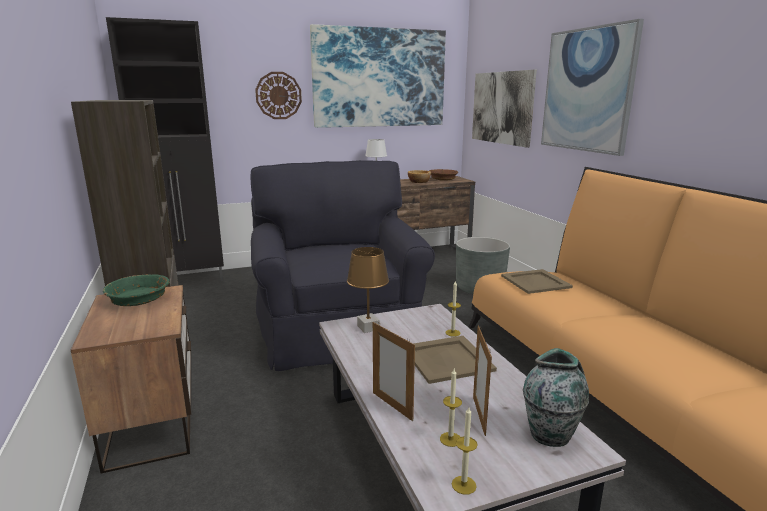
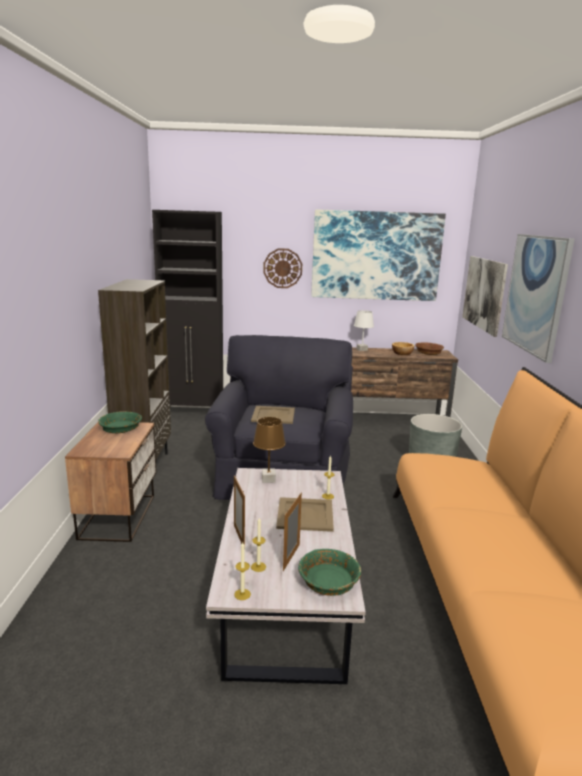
camera: 20 degrees right, 0 degrees up
(535, 281) = (443, 467): beige tray -> beige tray (274, 415)
(550, 434) = (329, 582): vase -> green bowl

